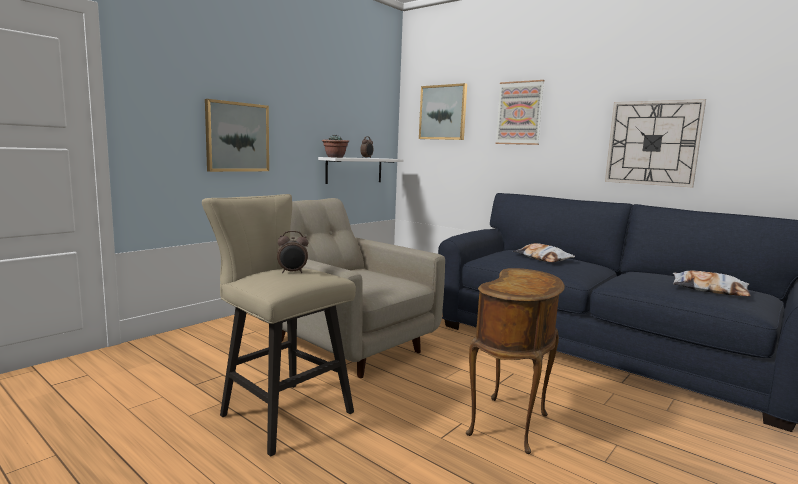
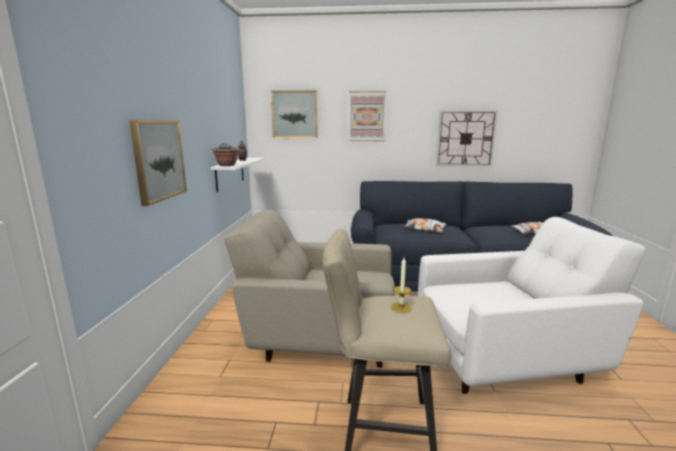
camera: 35 degrees left, 5 degrees up
(292, 272) = (401, 307): alarm clock -> candle
(511, 425) = (508, 360): brown side table -> white armchair

